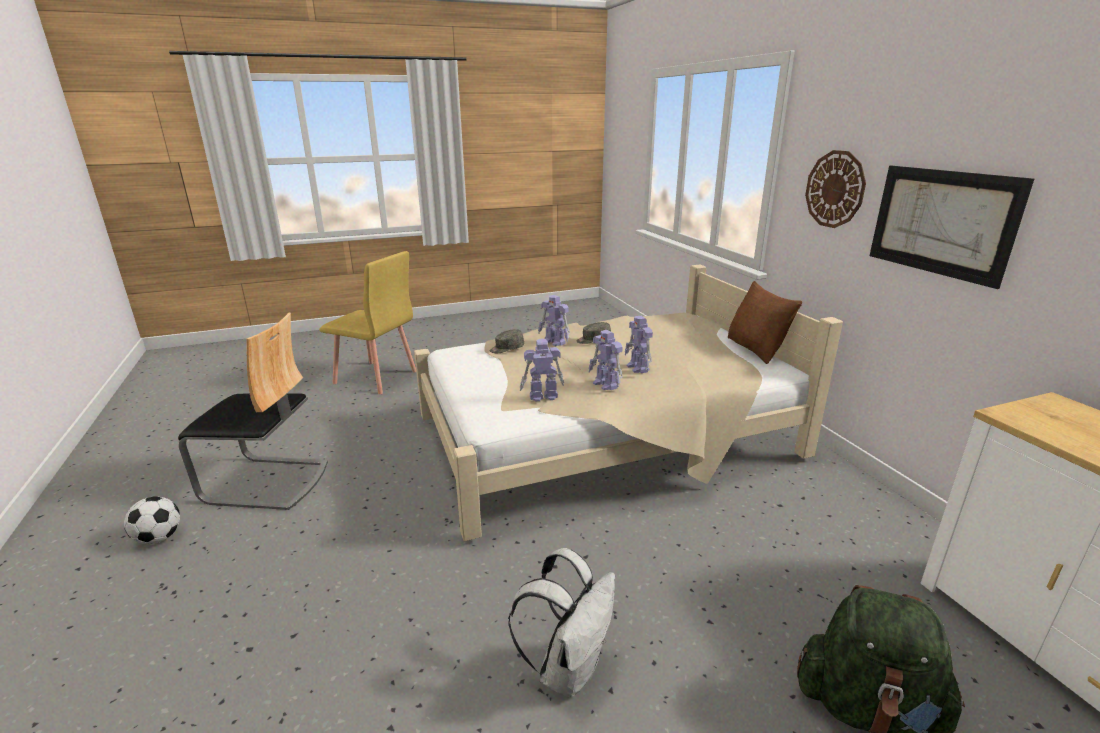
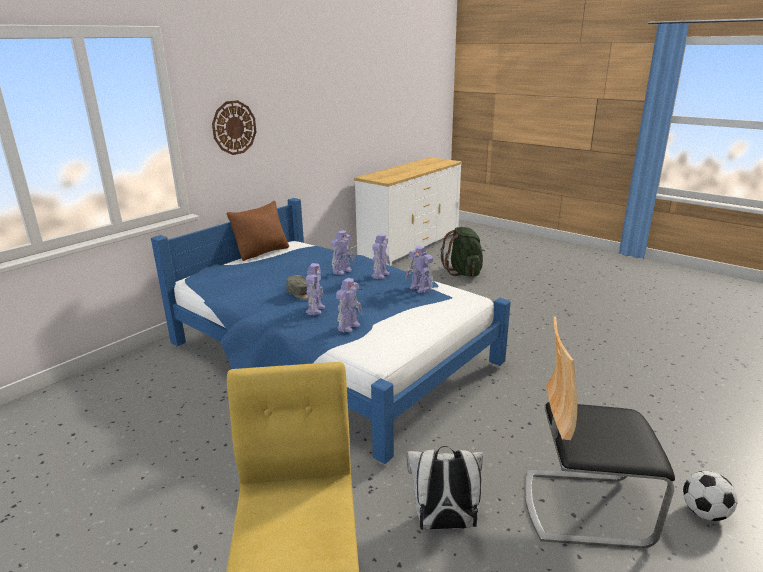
camera: 120 degrees left, 0 degrees up
(267, 482) = (584, 506): chair -> chair turned 60 degrees counterclockwise
(506, 348) = (349, 326): grey cap -> toy robot
(568, 668) = (526, 317): white backpack -> white backpack (444, 523)
(603, 438) = (331, 356): beige bed -> blue bed
(941, 222) = (297, 127): picture -> none

